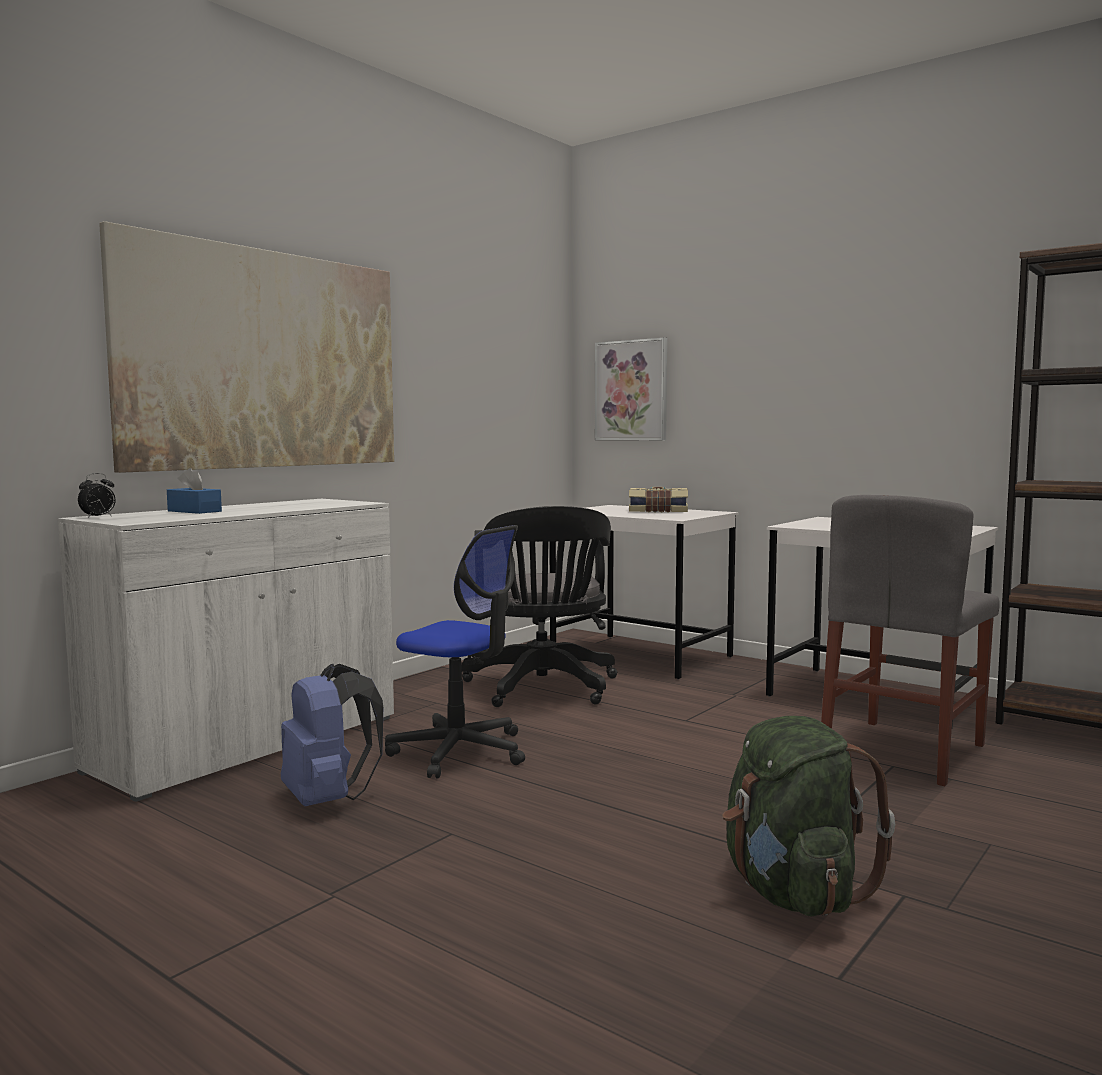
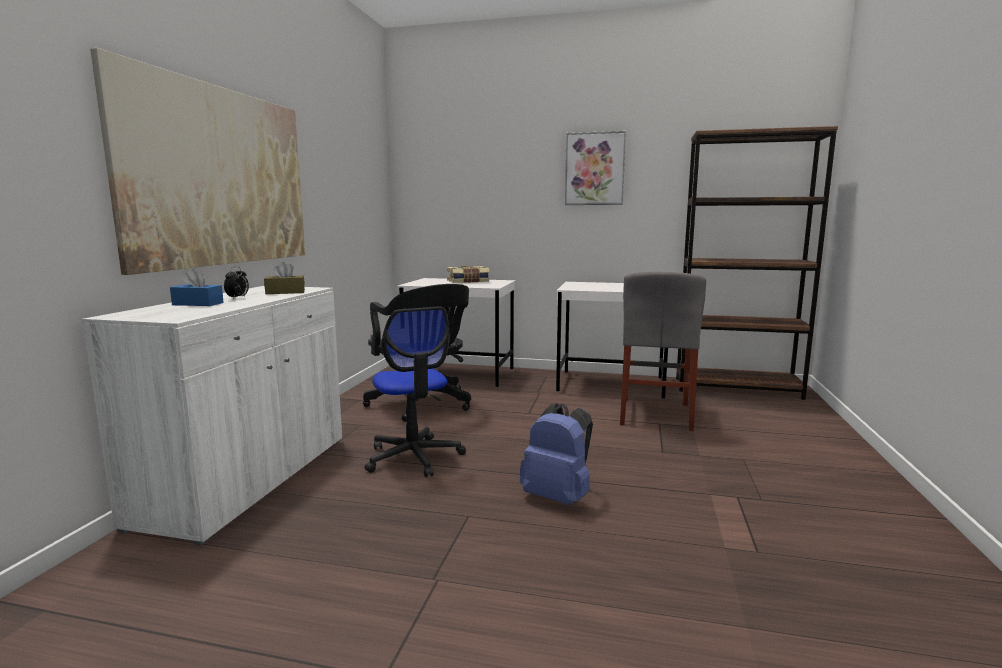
camera: 25 degrees left, 5 degrees up
(98, 517) = (125, 315): alarm clock -> alarm clock (238, 298)
(318, 505) = (285, 292): none -> brown tissue box
(328, 799) = (358, 510): blue backpack -> blue backpack (558, 497)
(460, 751) = (414, 457): office chair -> office chair turned 60 degrees clockwise
(631, 390) = (437, 202): picture -> picture (594, 169)
(793, 892) = (688, 508): green backpack -> none

